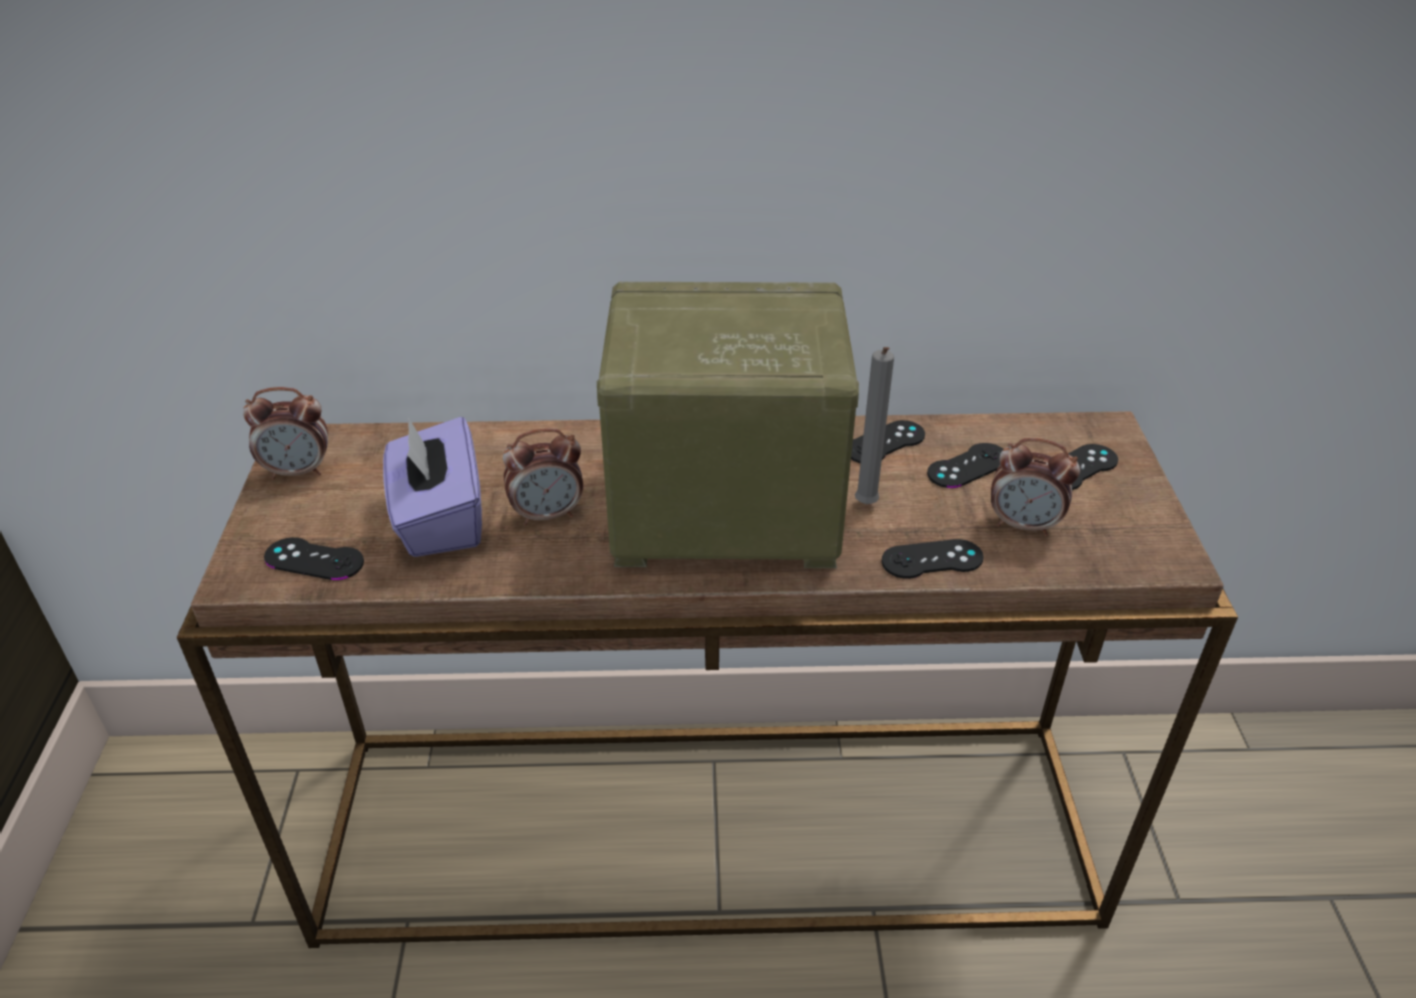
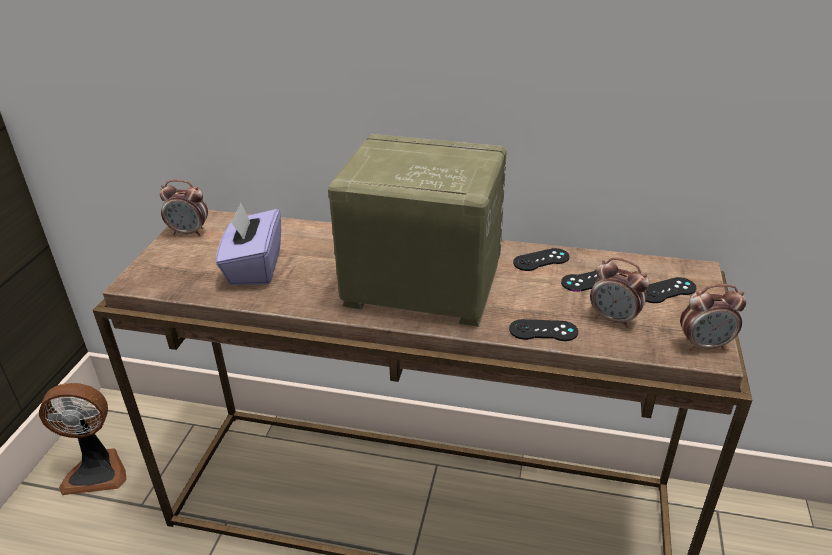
camera: 15 degrees right, 5 degrees down
(152, 881) = (97, 471): none -> fan
(314, 559) = (176, 278): black game controller -> none
(548, 514) = (316, 273): alarm clock -> alarm clock (704, 345)
(865, 506) = (512, 294): grey candle -> none

